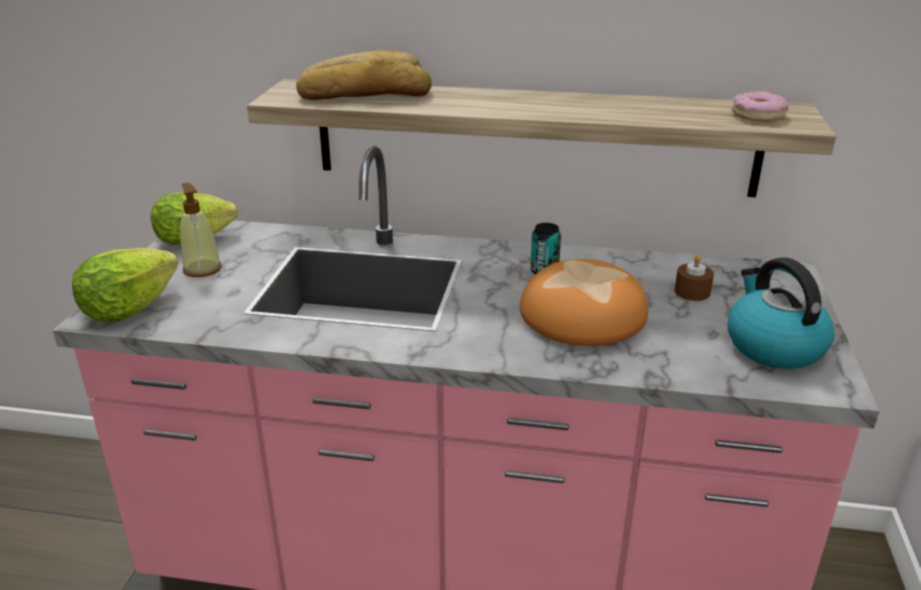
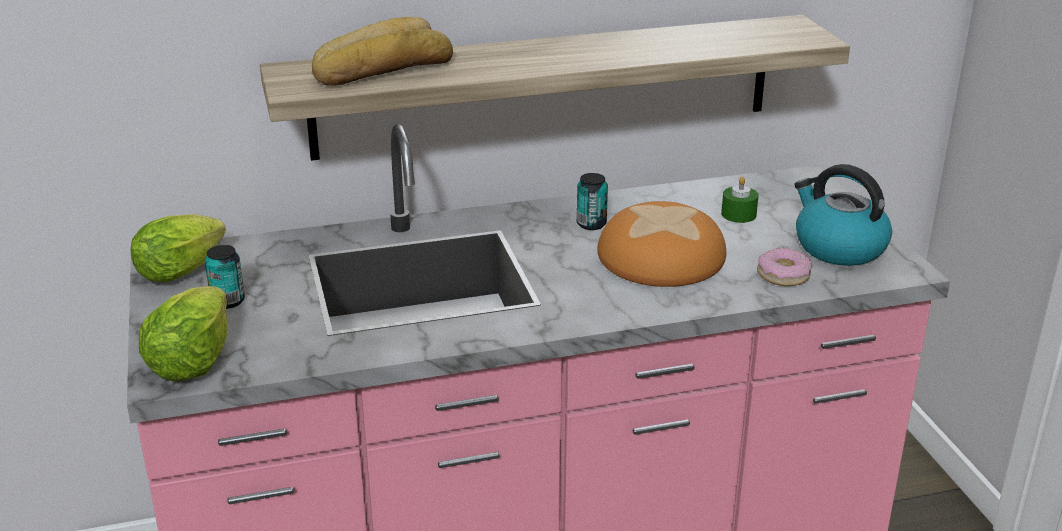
camera: 25 degrees left, 0 degrees up
(202, 269) = (228, 301): soap dispenser -> can
(692, 292) = (738, 214): brown candle -> green candle
(757, 115) = (771, 35): donut -> donut (783, 275)

